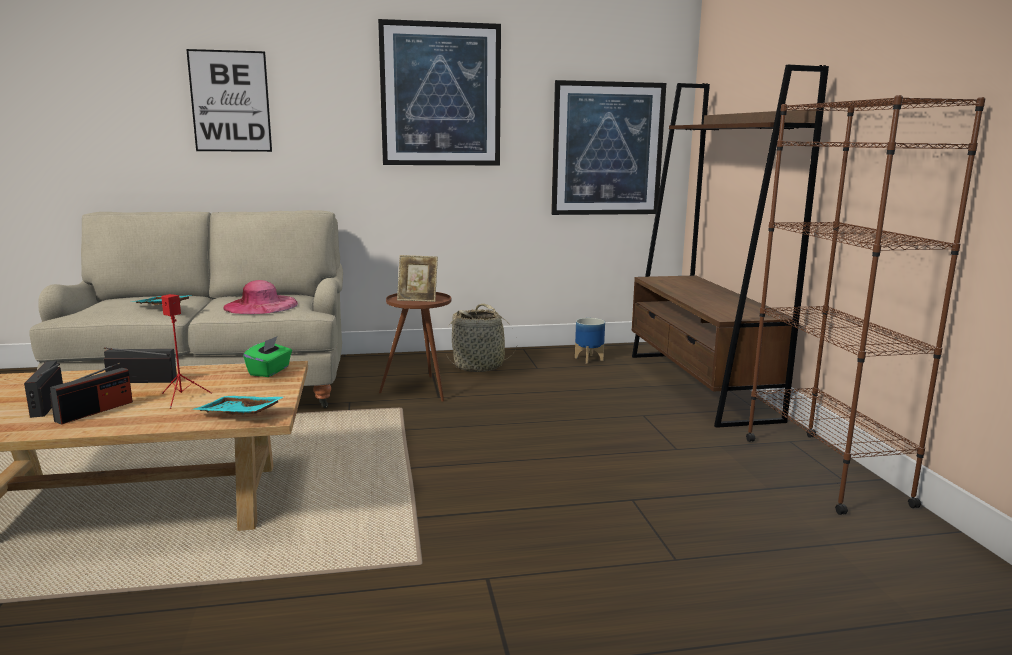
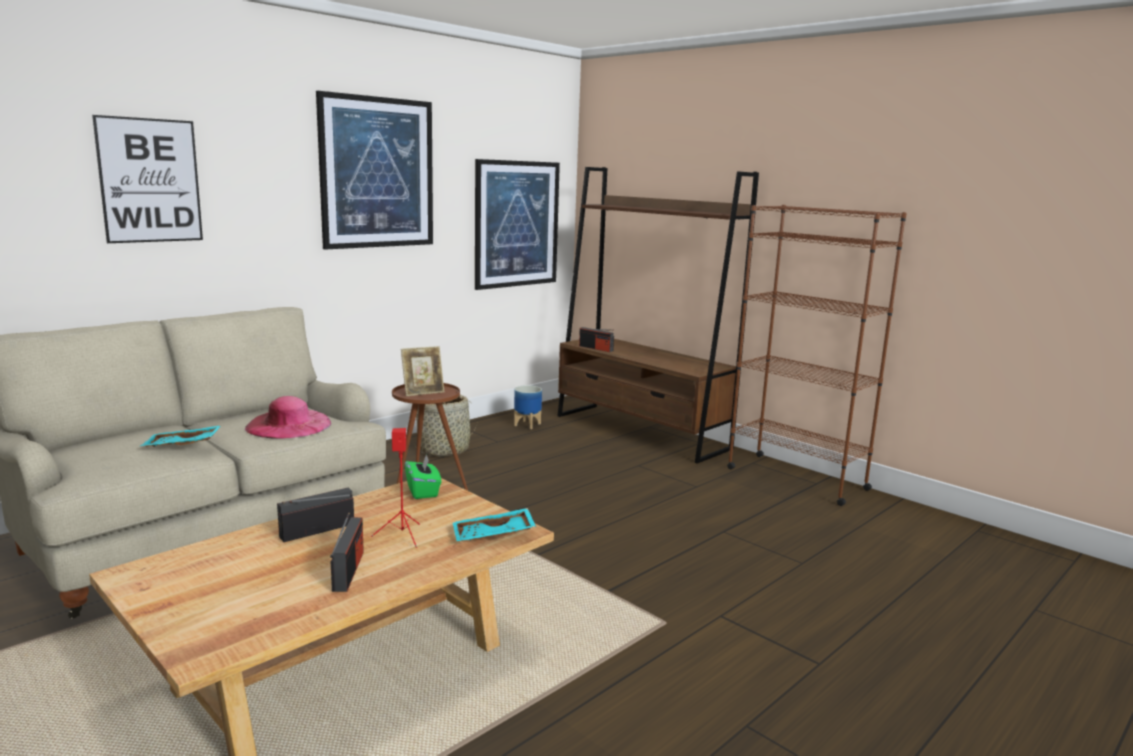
camera: 35 degrees left, 0 degrees up
(47, 404) = (276, 579): radio -> radio (596, 348)

